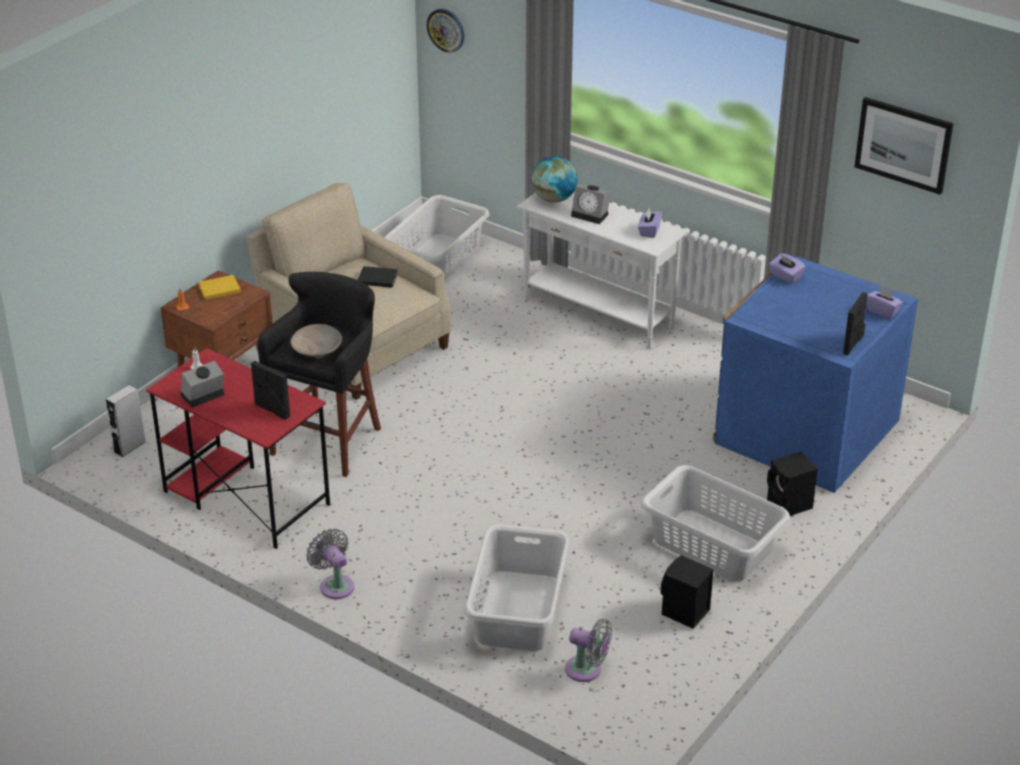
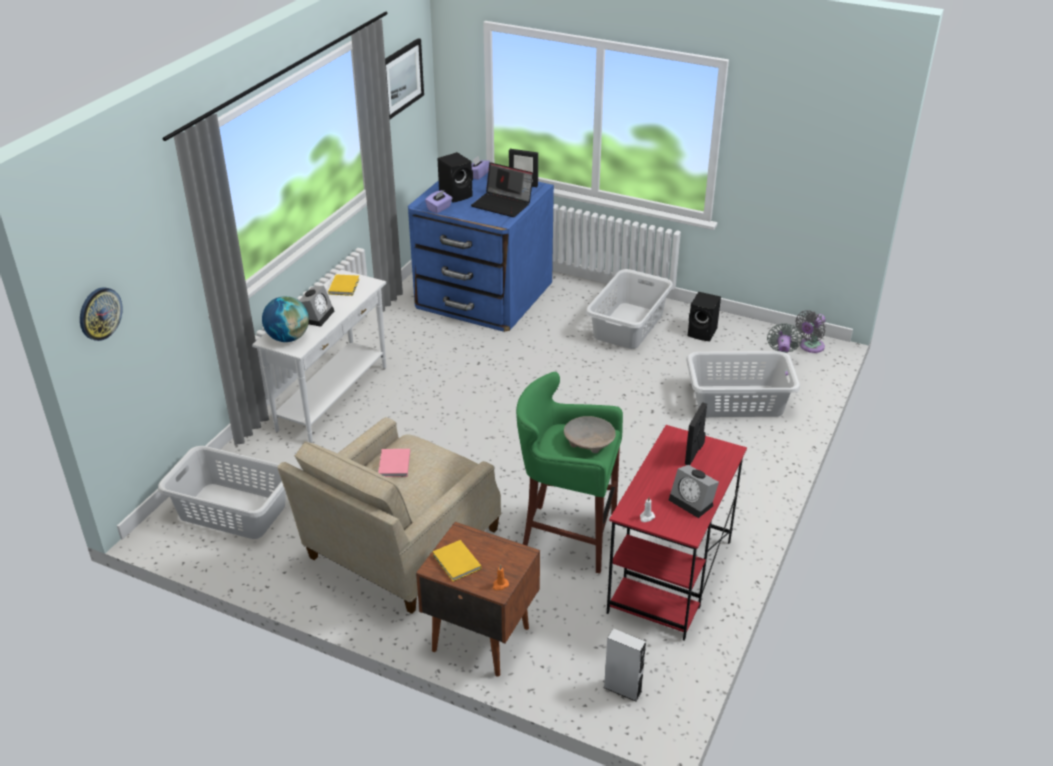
camera: 100 degrees left, 0 degrees up
(329, 440) = (566, 536): black stool -> green stool
(335, 585) = (758, 497): grey fan -> grey fan (810, 347)
(376, 278) = (393, 465): black book -> pink book
(649, 231) = (345, 286): purple tissue box -> yellow book
(790, 505) = (572, 298): black speaker -> black speaker (457, 194)
(793, 323) = (503, 204): none -> laptop

